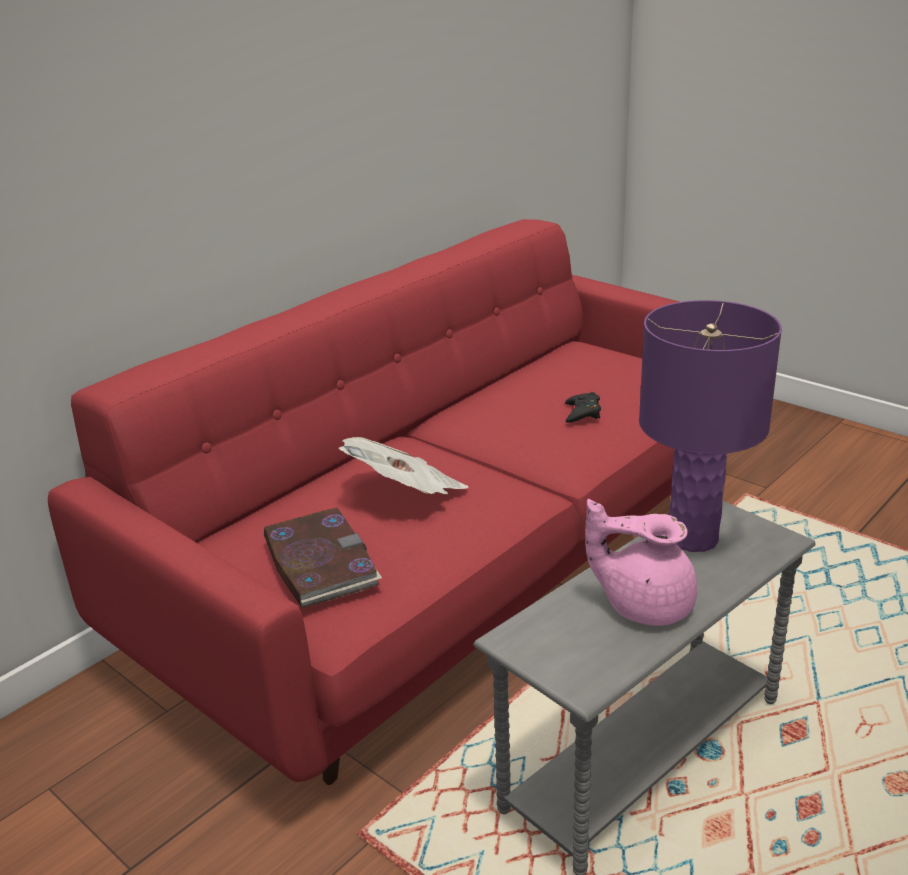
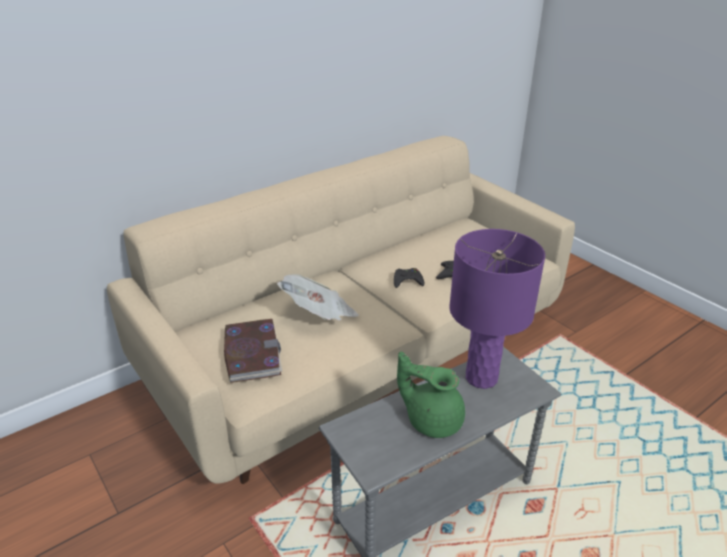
camera: 10 degrees right, 5 degrees up
(459, 563) = (363, 352): red sofa -> beige sofa
(523, 432) = (407, 281): none -> black game controller
(644, 604) = (432, 419): pink teapot -> green teapot

